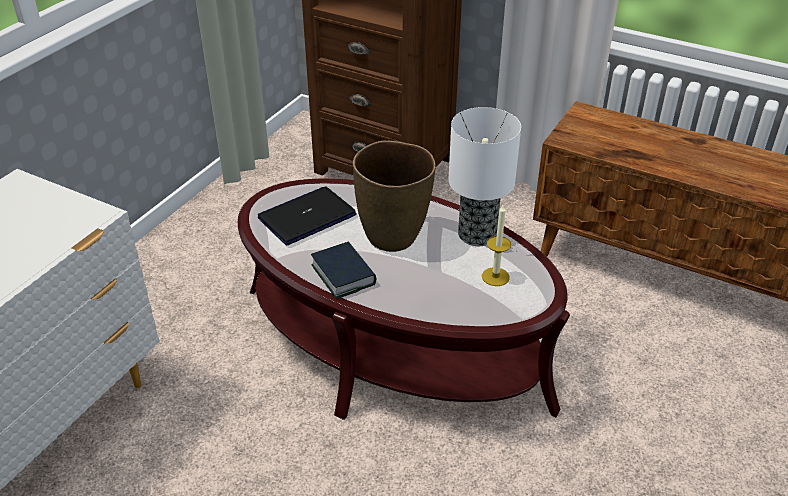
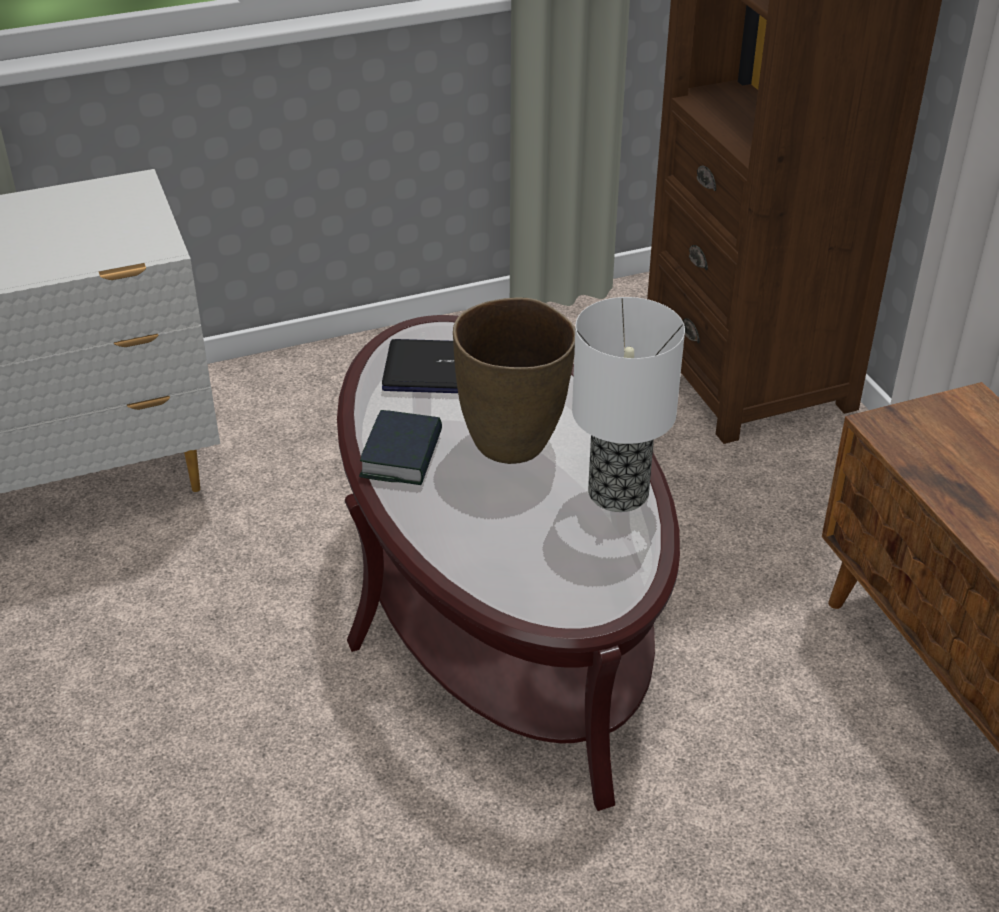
camera: 40 degrees right, 0 degrees up
(495, 276) = (573, 554): candle -> none

